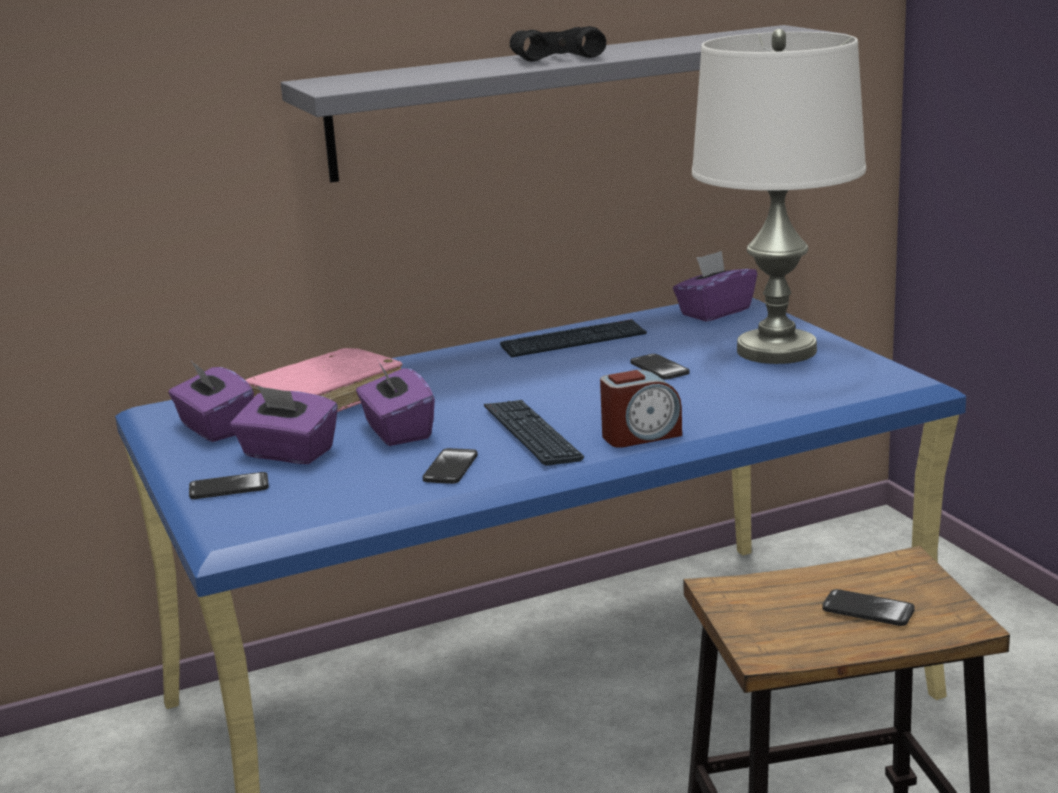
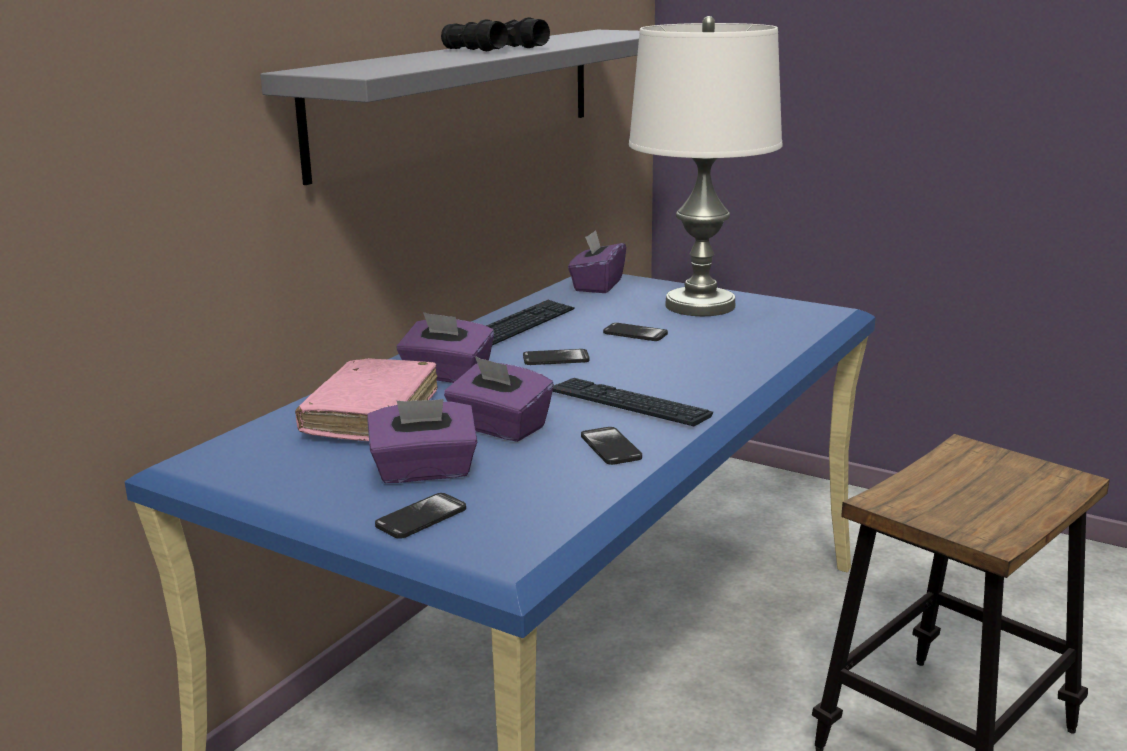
camera: 35 degrees left, 0 degrees up
(215, 428) = (296, 466): purple tissue box -> purple tissue box (446, 375)
(640, 436) = (720, 387): alarm clock -> none
(868, 610) = (998, 488): phone -> phone (556, 359)

